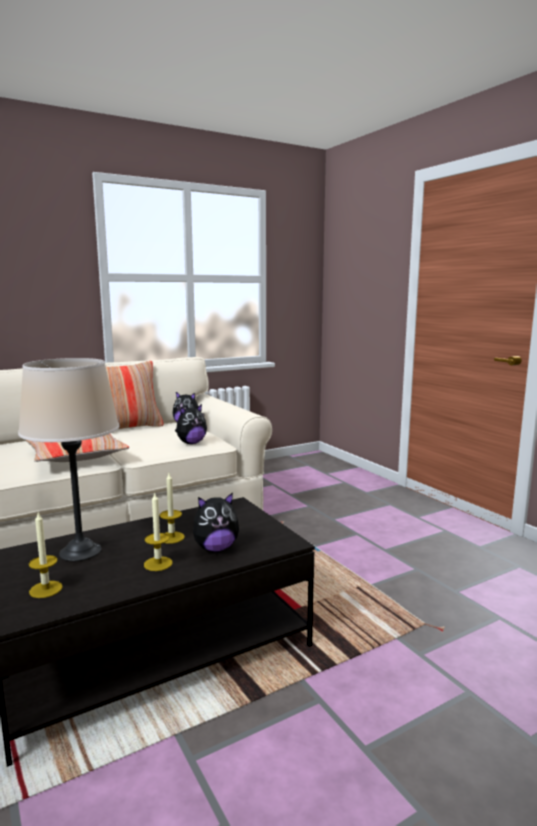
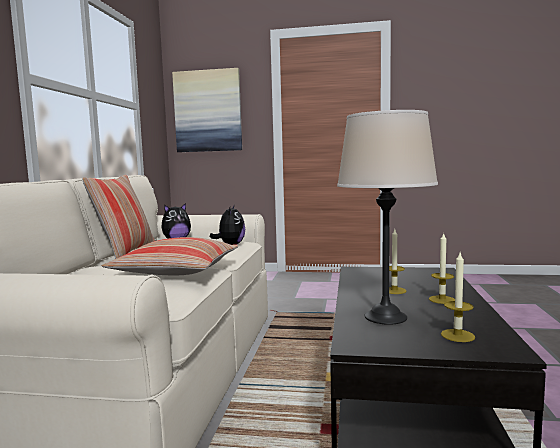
camera: 50 degrees left, 5 degrees down
(215, 548) = (431, 284): plush toy -> none
(353, 278) = (208, 111): none -> picture

